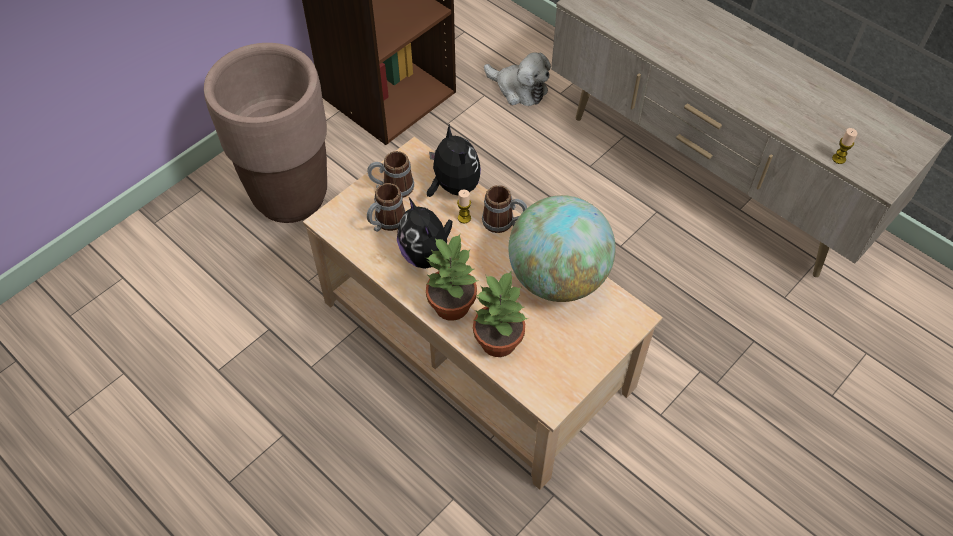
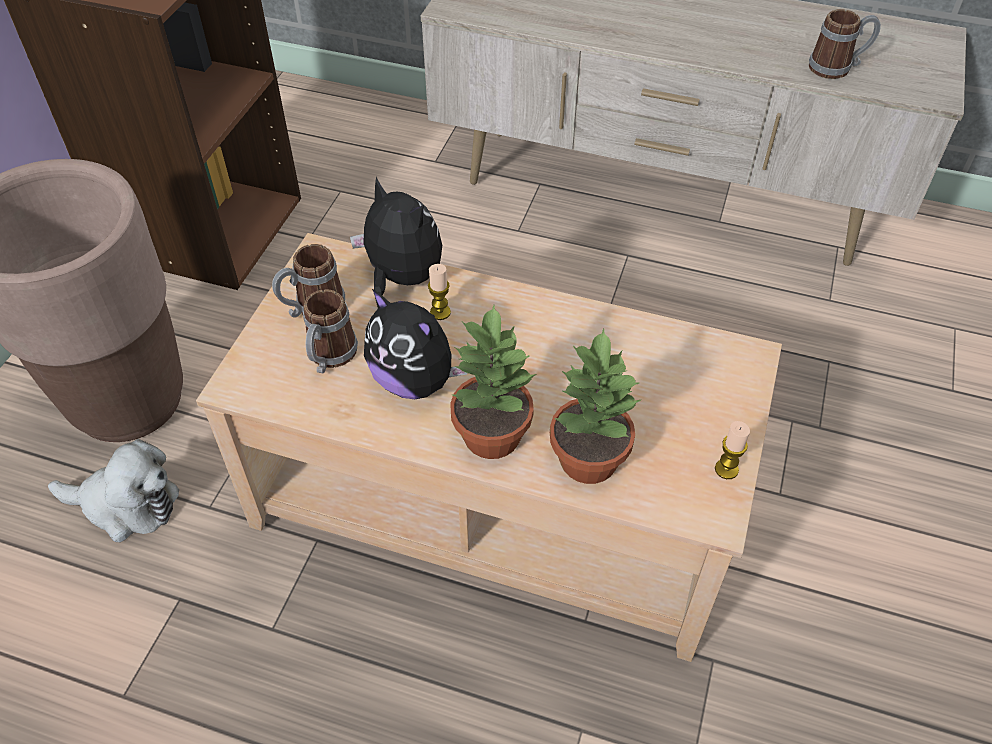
camera: 25 degrees left, 5 degrees down
(504, 223) = (499, 300): mug -> mug (837, 68)
(519, 89) = (381, 171): plush toy -> plush toy (126, 505)
(557, 278) = (616, 344): globe -> none
(838, 159) = (871, 85): candle -> candle (726, 469)

